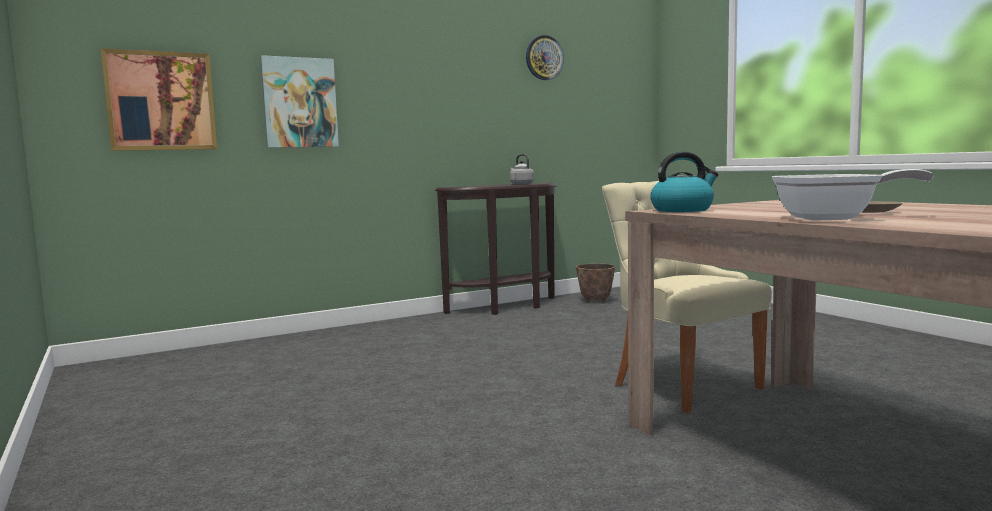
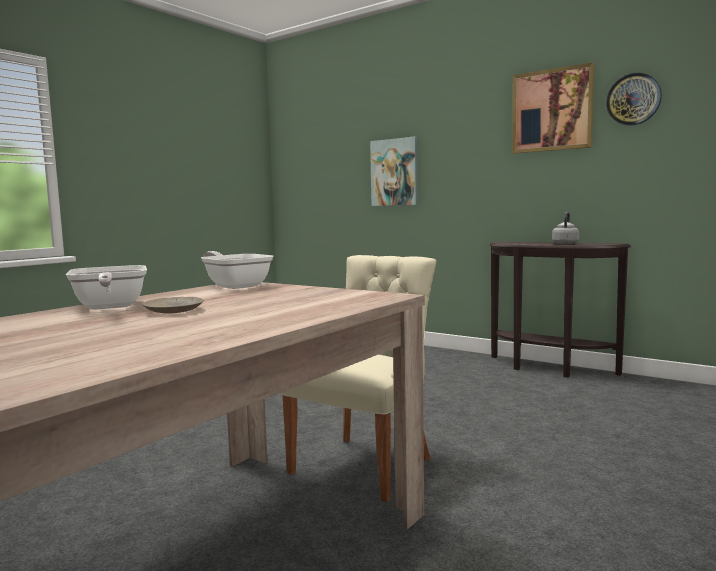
camera: 65 degrees right, 0 degrees up
(161, 101) = (323, 177): picture -> picture (552, 110)
(595, 301) = (641, 391): planter -> none
(682, 210) = (235, 286): kettle -> frying pan

